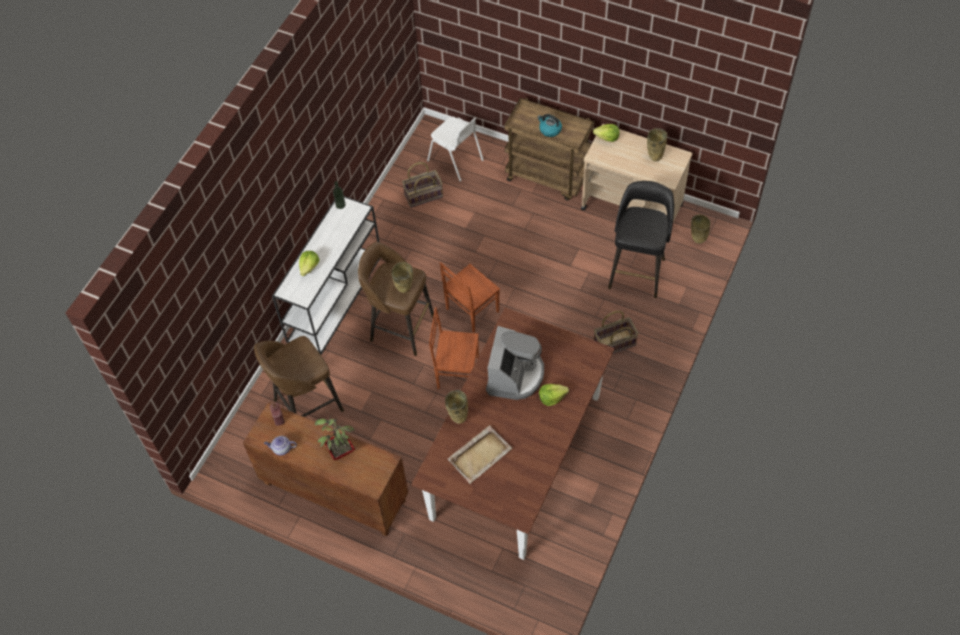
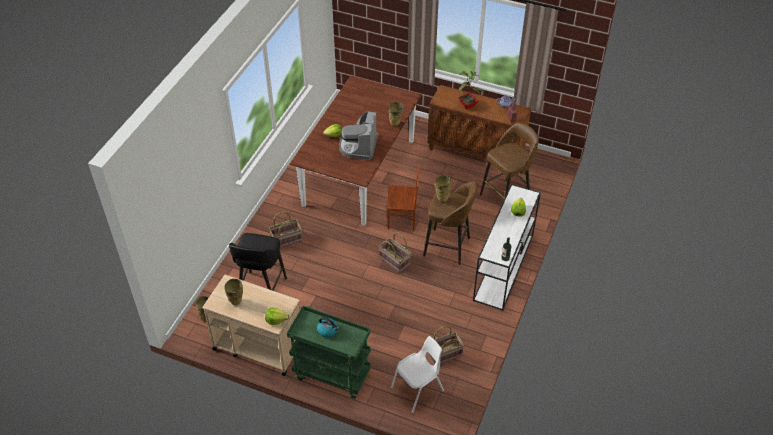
camera: 175 degrees right, 10 degrees down
(456, 161) = (418, 390): white chair -> white chair turned 105 degrees clockwise
(471, 310) = (395, 260): brown chair -> basket
(480, 455) = (380, 107): beige tray -> none
(548, 176) = (331, 374): brown cart -> green cart

